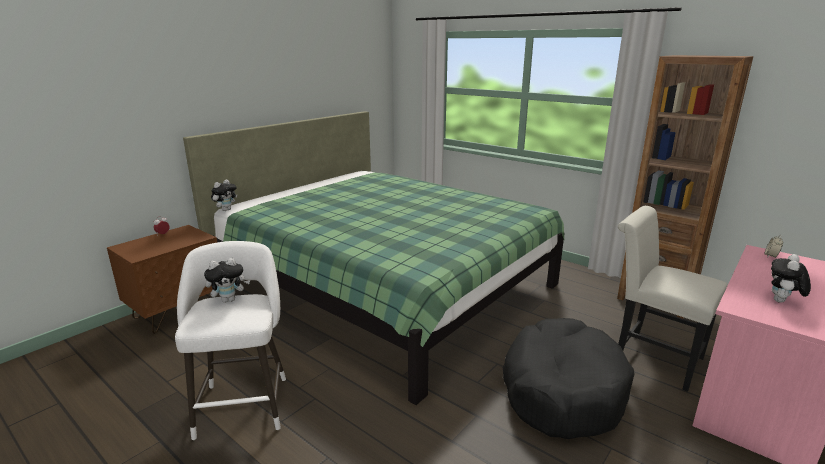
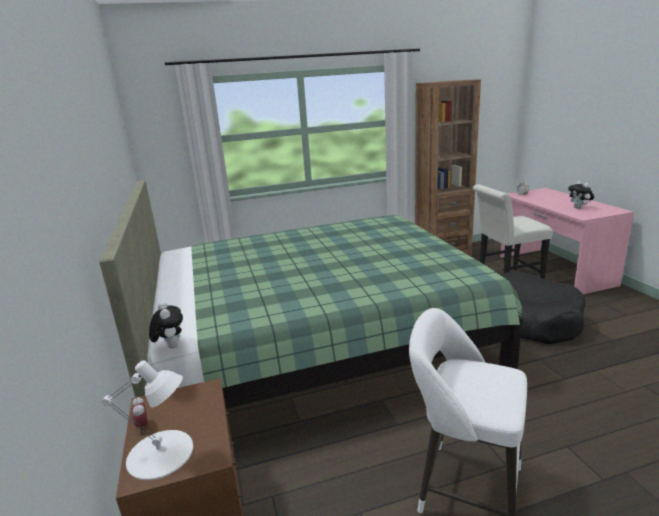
camera: 55 degrees left, 0 degrees up
(139, 245) = (161, 454): none -> white table lamp
(229, 300) = (455, 379): plush toy -> none

